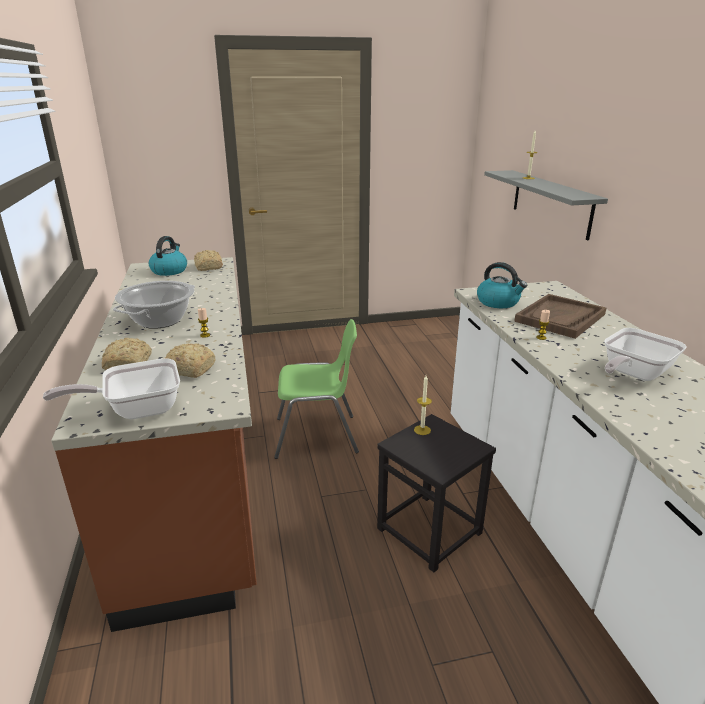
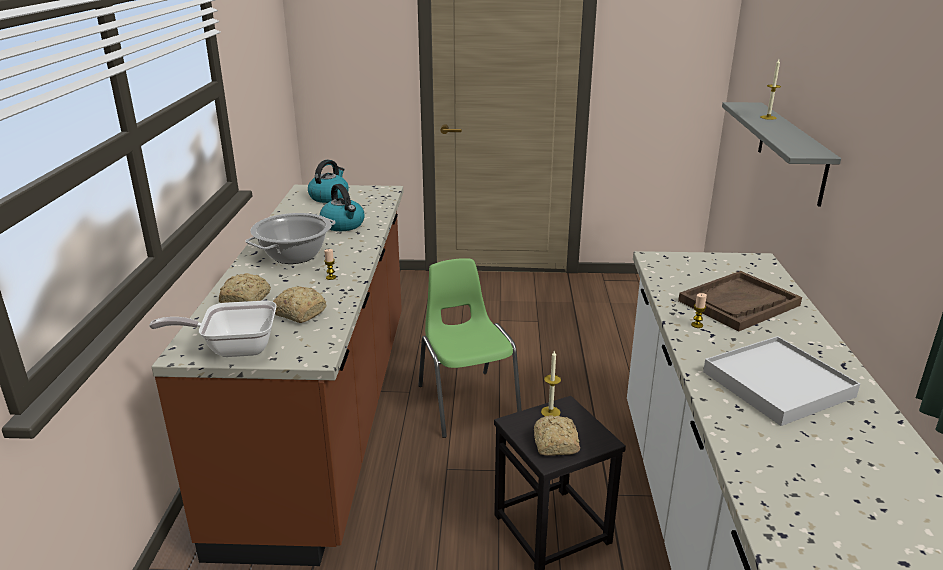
camera: 15 degrees right, 0 degrees up
(208, 267) = (371, 196): bread -> bread (555, 445)
(317, 436) = (467, 401): green chair -> green chair turned 120 degrees counterclockwise
(498, 302) = (675, 274): kettle -> kettle (343, 225)
(632, 374) = (777, 384): frying pan -> white tray

